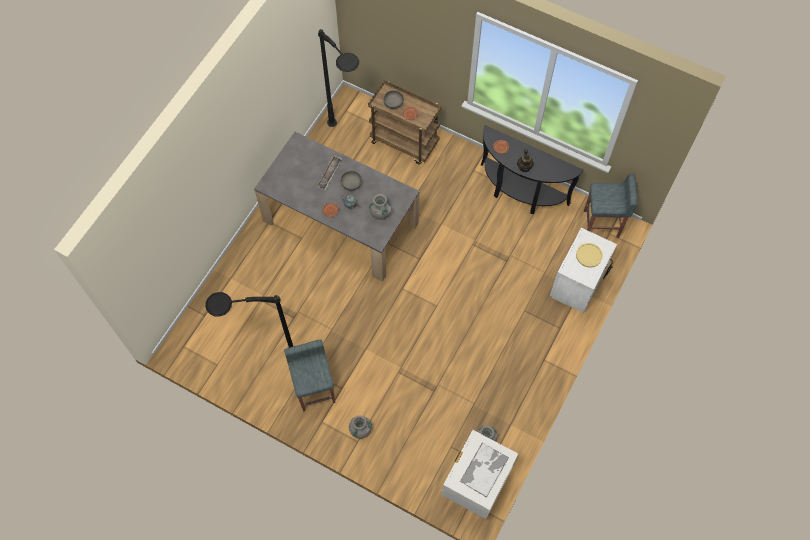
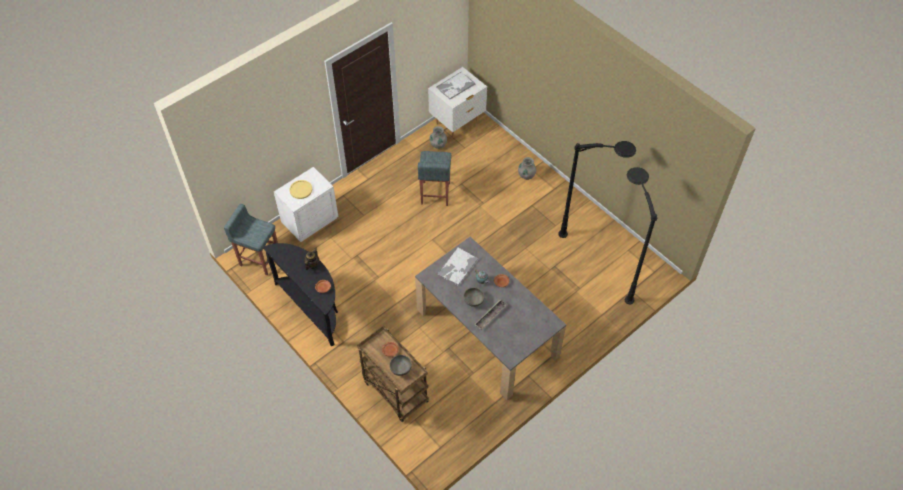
camera: 160 degrees left, 10 degrees down
(315, 389) = (553, 210): grey stool -> grey stool (435, 194)
(348, 144) = (451, 408): black floor lamp -> black floor lamp (618, 275)
(380, 213) = (457, 267): grey vase -> tray

